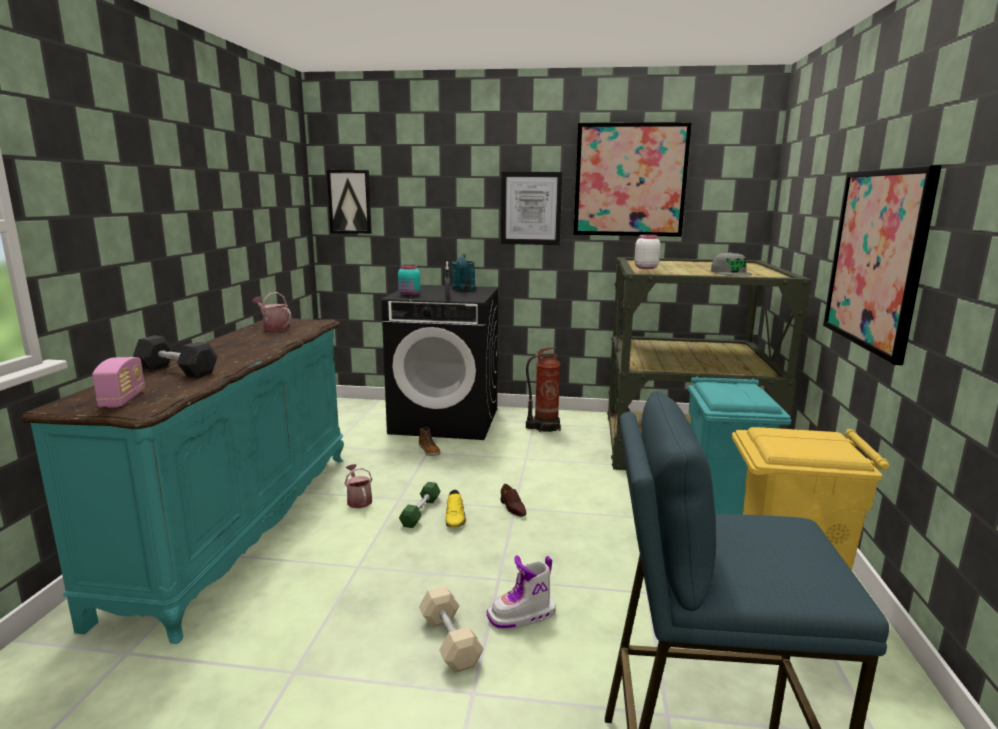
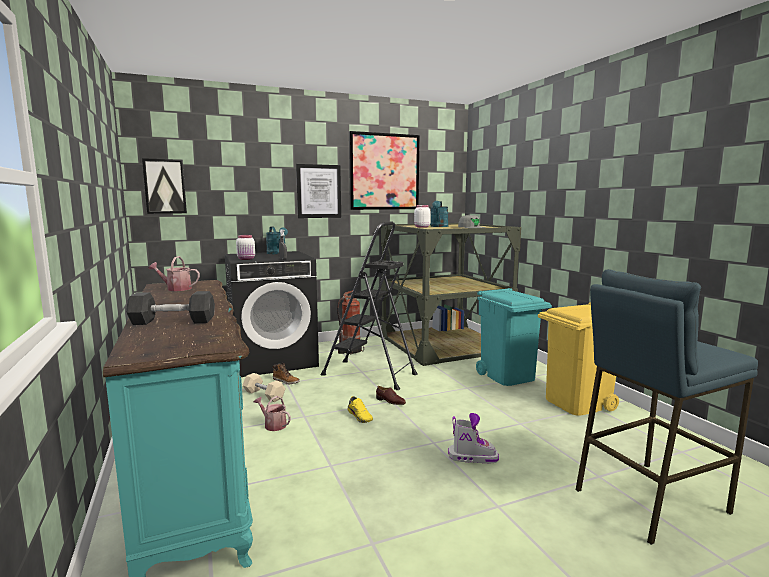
camera: 30 degrees left, 5 degrees down
(123, 399) = (182, 344): radio -> none
(409, 295) = (246, 259): turquoise jar -> white jar
(421, 511) = (331, 419): green dumbbell -> none
(450, 641) = (449, 485): beige dumbbell -> beige dumbbell (264, 395)
(522, 616) = (472, 457): boot -> boot turned 120 degrees counterclockwise
(531, 465) = (370, 374): none -> step ladder
(687, 267) = (439, 226): none -> turquoise watering can
(876, 259) = (577, 209): picture -> none

